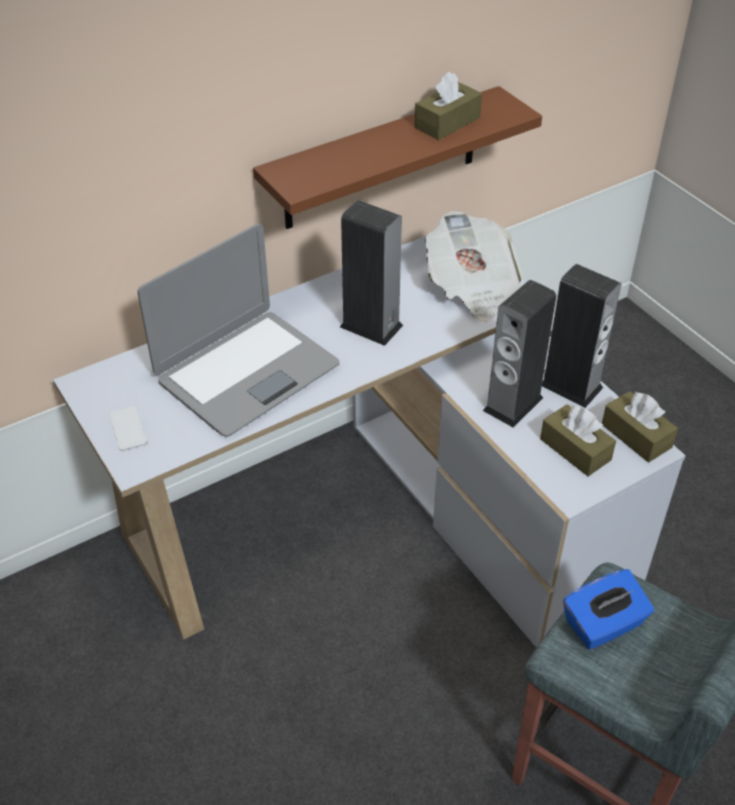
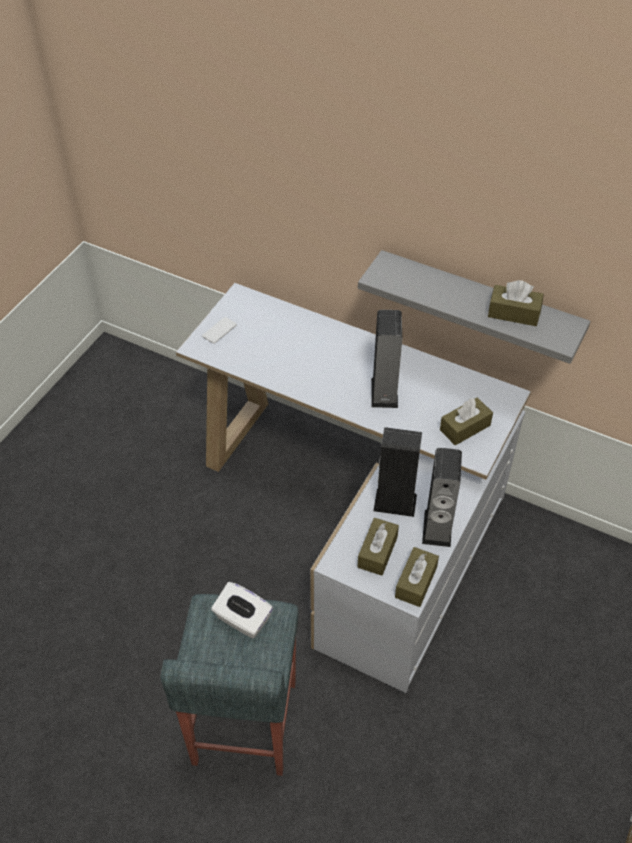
camera: 60 degrees right, 5 degrees up
(247, 372) = (298, 356): laptop -> none
(382, 159) = (478, 306): brown shelf -> grey shelf
(473, 288) = (465, 427): newspaper -> brown tissue box
(603, 625) = (242, 620): blue tissue box -> white tissue box

